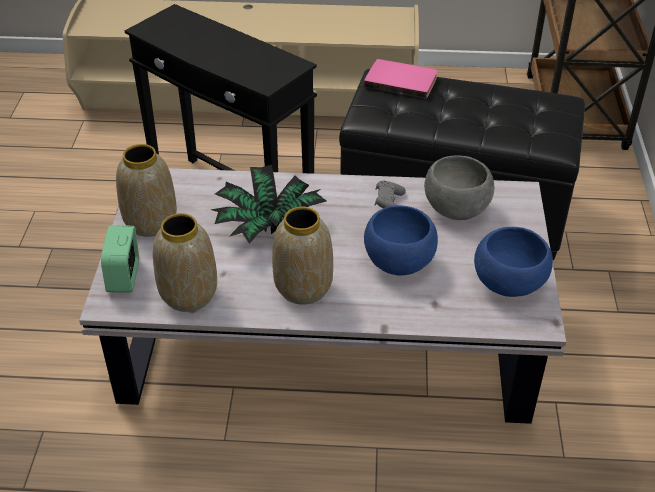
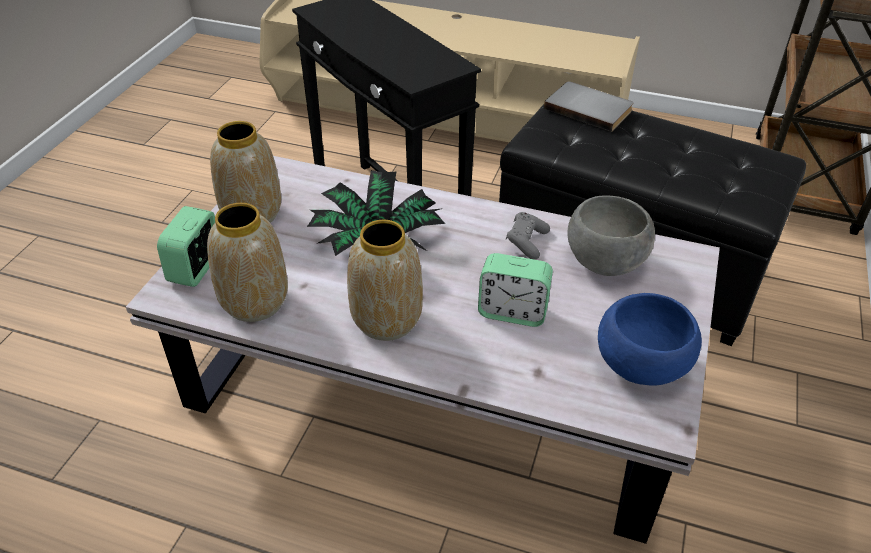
camera: 15 degrees right, 0 degrees up
(399, 262) = (512, 312): blue bowl -> alarm clock
(401, 80) = (589, 108): pink book -> grey book

